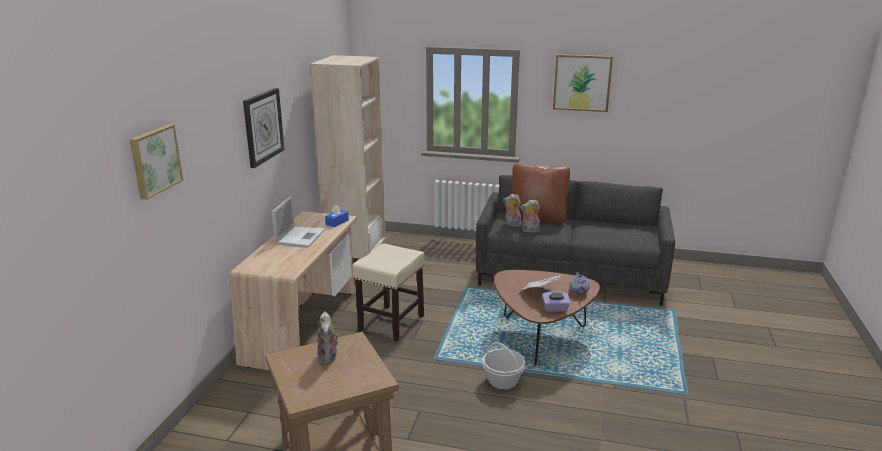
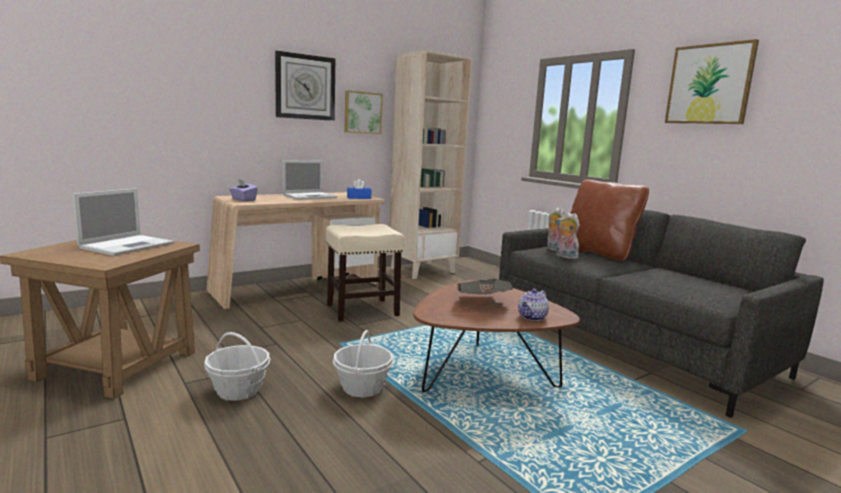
camera: 40 degrees right, 10 degrees down
(154, 160) = (121, 51): picture -> picture (362, 112)
(329, 358) = (128, 245): plush toy -> laptop
(446, 423) = (238, 390): none -> basket
(555, 309) = (465, 318): purple tissue box -> purple tissue box (243, 200)

